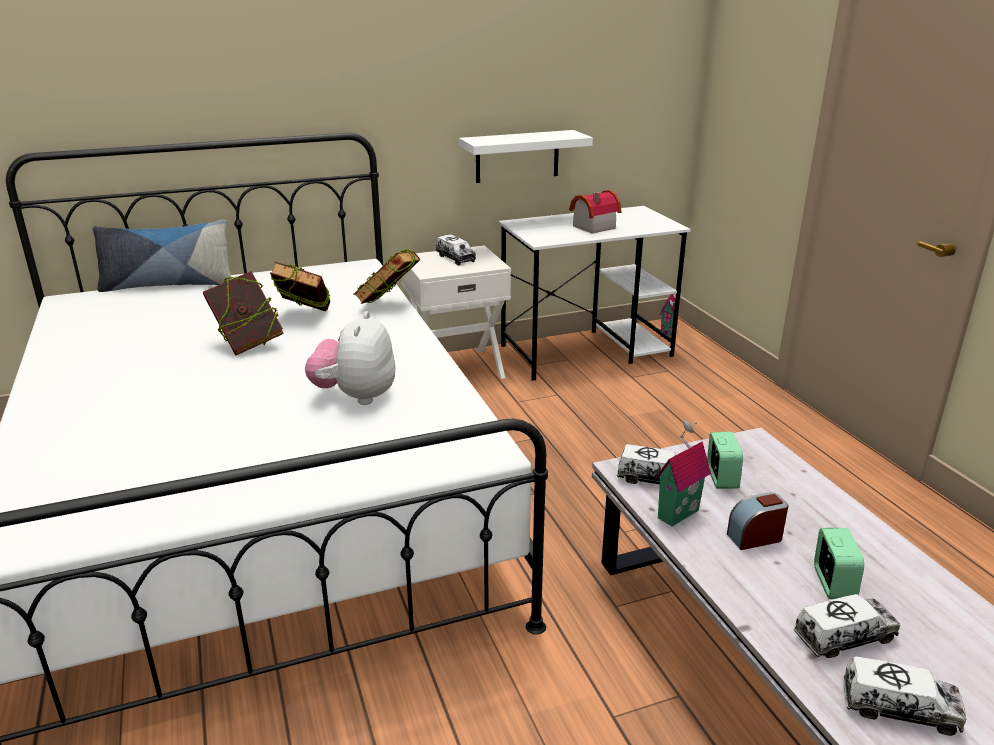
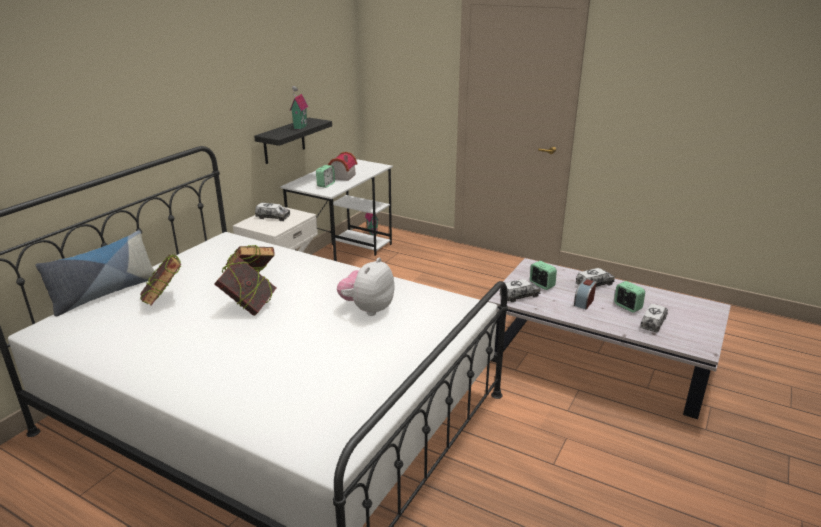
camera: 40 degrees left, 0 degrees up
(356, 396) = (367, 309): plush toy -> plush toy turned 60 degrees clockwise
(389, 306) = (291, 256): book -> book (164, 300)
(517, 156) = (284, 141): white shelf -> black shelf
(554, 231) = (326, 185): none -> alarm clock
(676, 512) = (546, 306): toy house -> toy house (299, 127)
(899, 708) = (693, 336): toy truck -> toy truck (594, 284)

